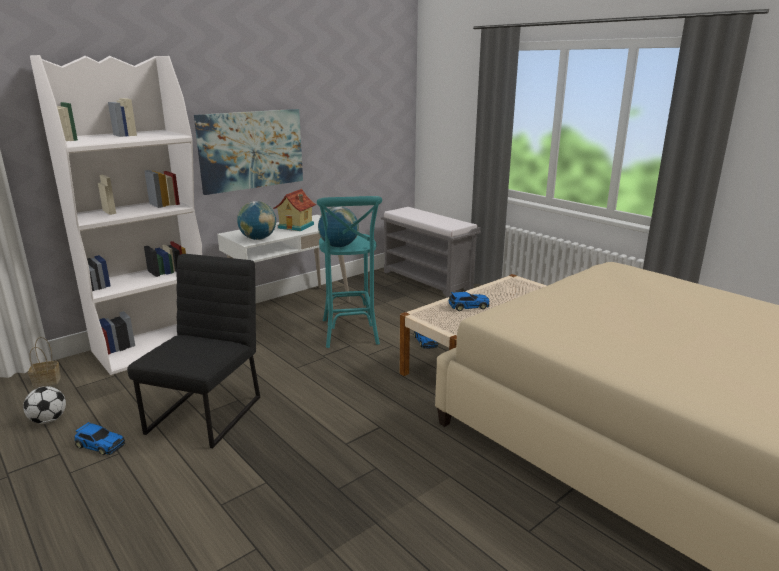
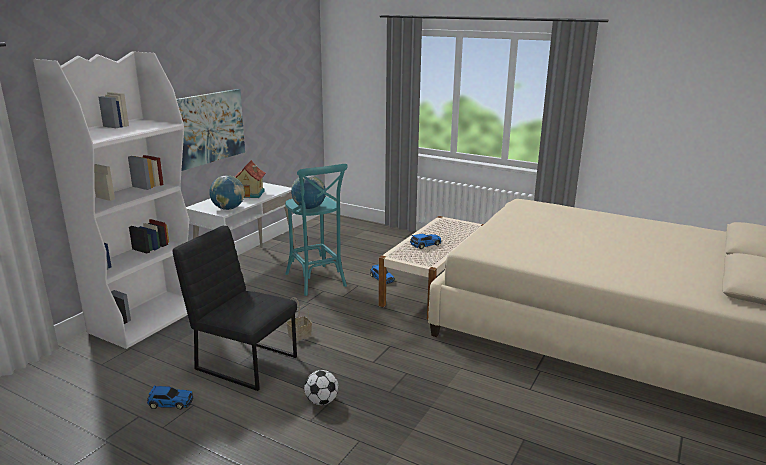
camera: 20 degrees left, 0 degrees up
(48, 381) = (67, 364): basket -> basket (300, 335)
(48, 420) = (101, 394): football -> football (321, 401)
(207, 413) = (244, 361): black chair -> black chair turned 60 degrees counterclockwise
(428, 280) = (350, 229): grey bench -> none

